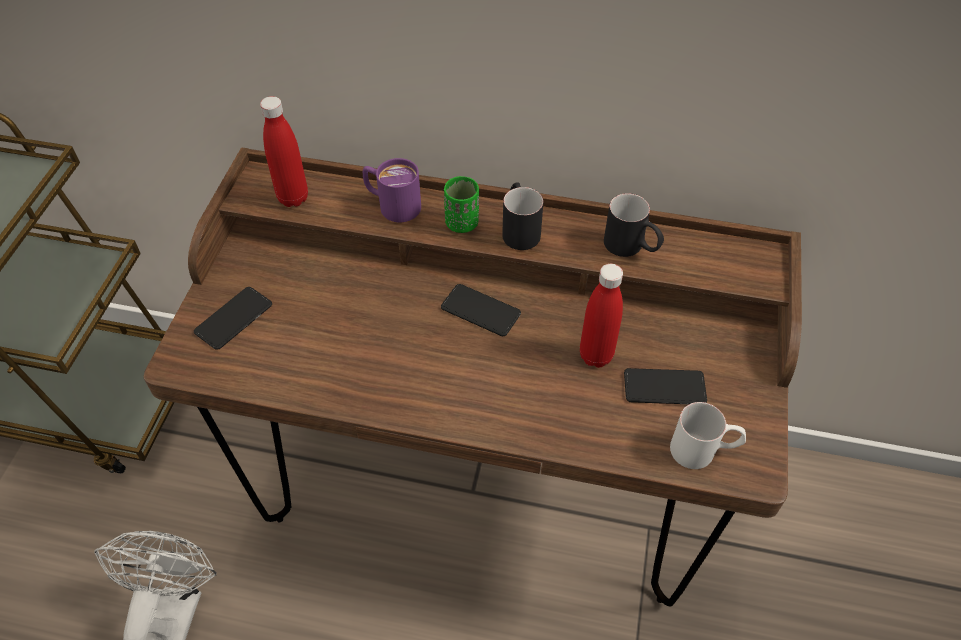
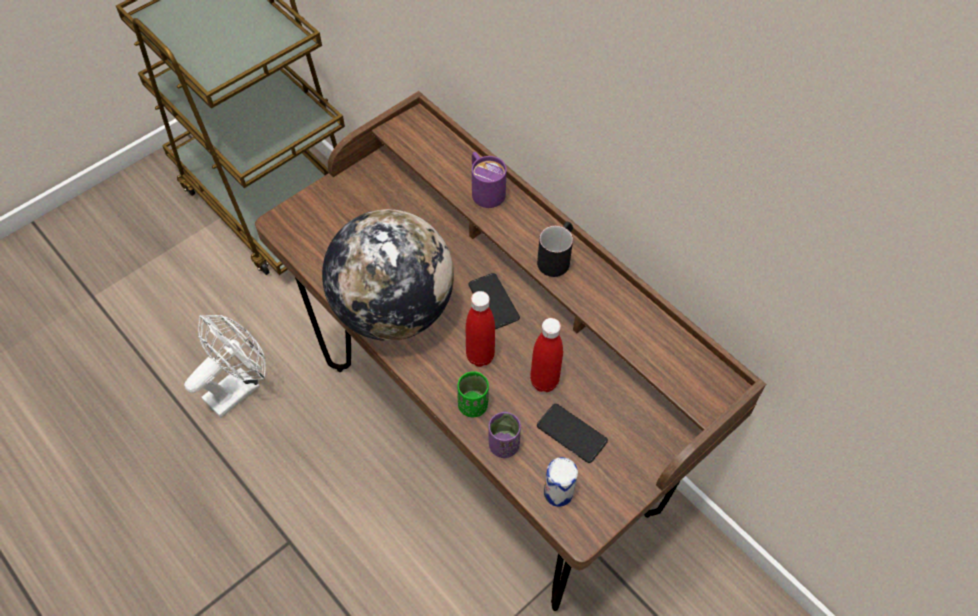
camera: 35 degrees right, 5 degrees up
(234, 318) = (334, 213): phone -> none
(293, 198) = (424, 148): red bottle -> red bottle (480, 356)
(384, 378) = (393, 310): none -> globe
(462, 223) = (520, 230): green cup -> green cup (473, 405)
(613, 440) = (503, 445): none -> purple cup
(631, 248) = (625, 318): black mug -> none
(703, 451) = (558, 492): white mug -> can

